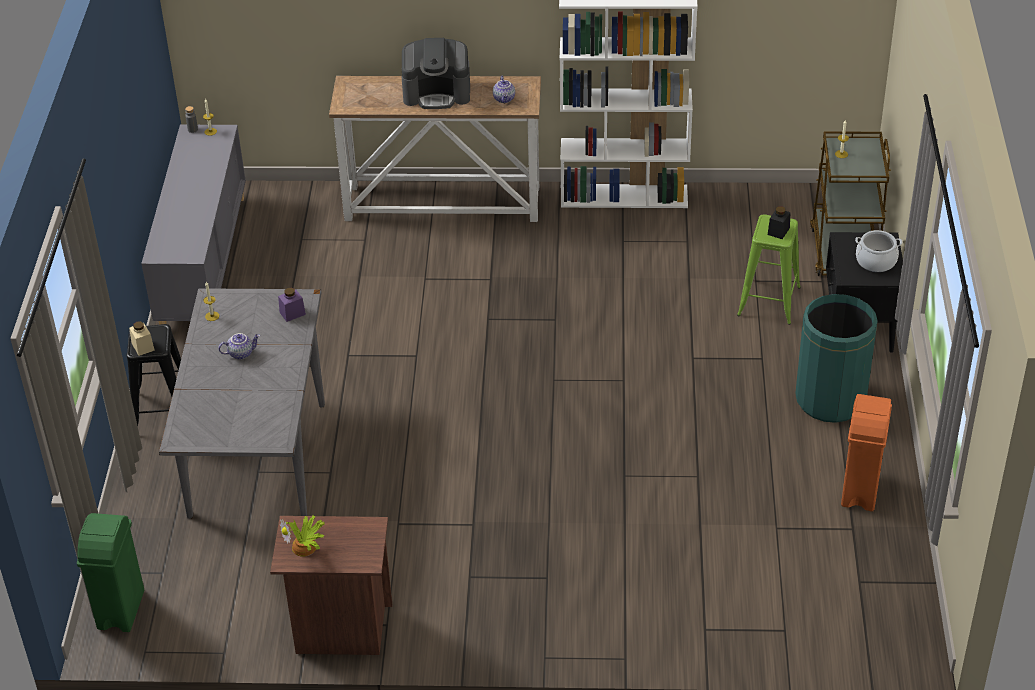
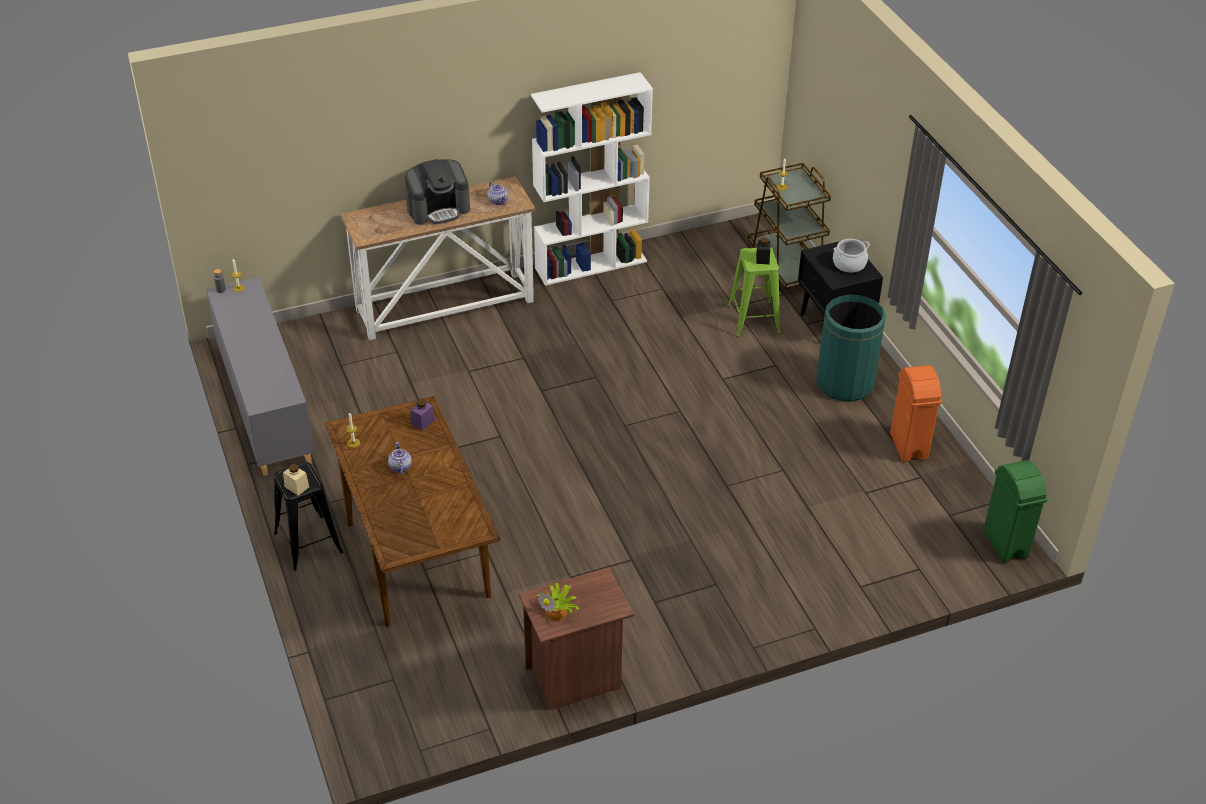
camera: 25 degrees left, 0 degrees up
(120, 610) = (376, 722): green trash can -> green trash can (1005, 544)
(241, 353) = (399, 467): teapot -> teapot turned 60 degrees counterclockwise
(257, 457) = (417, 557): grey dining table -> brown dining table

